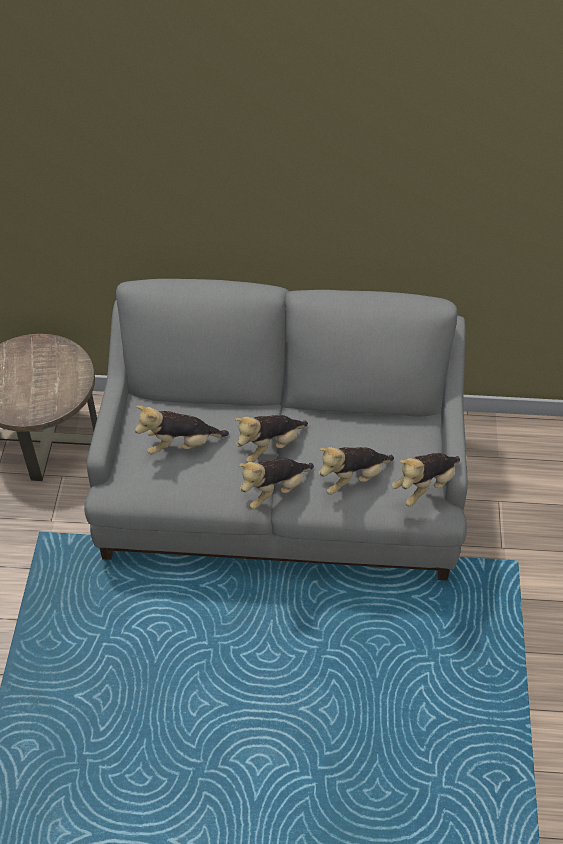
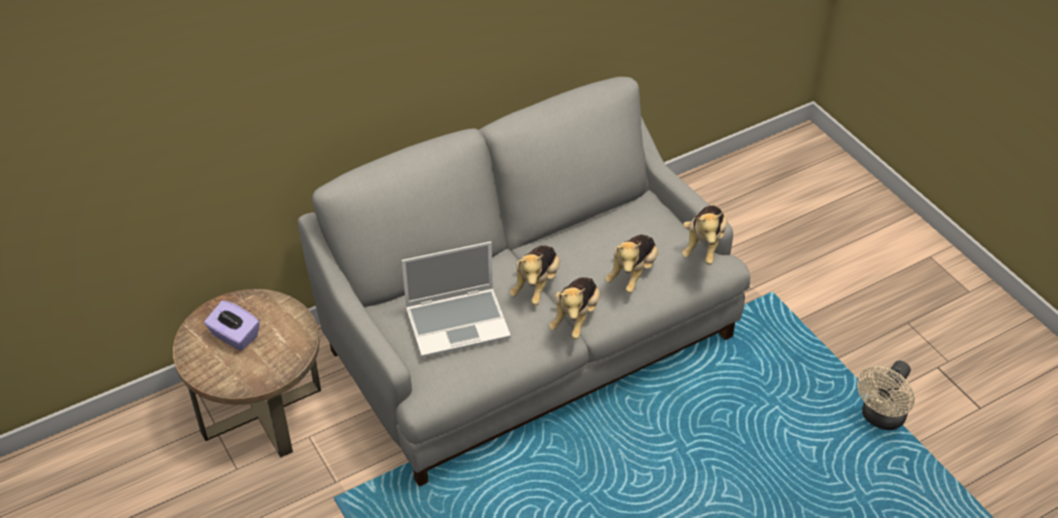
camera: 35 degrees left, 5 degrees down
(27, 370) = (234, 336): none -> purple tissue box
(181, 445) = (458, 322): plush toy -> laptop
(516, 729) = (880, 419): none -> beige fan

